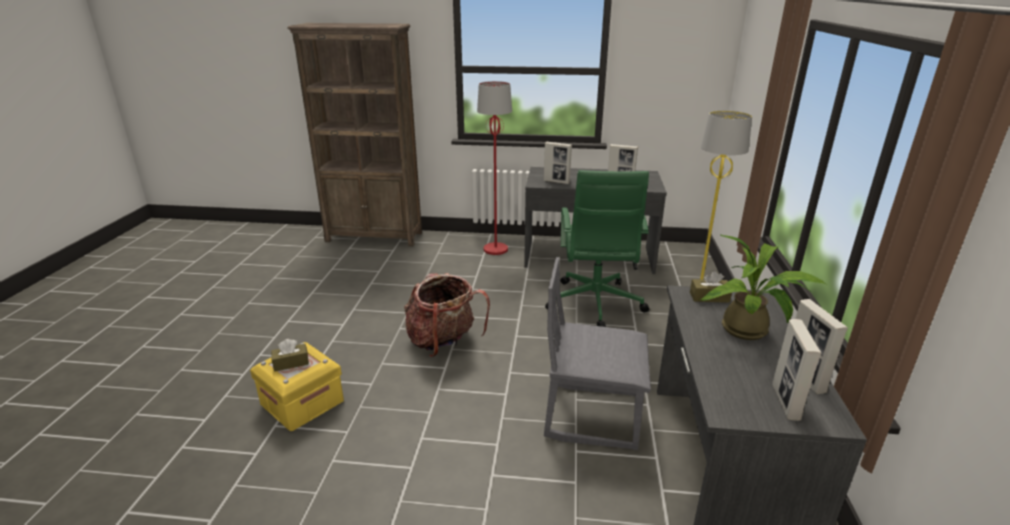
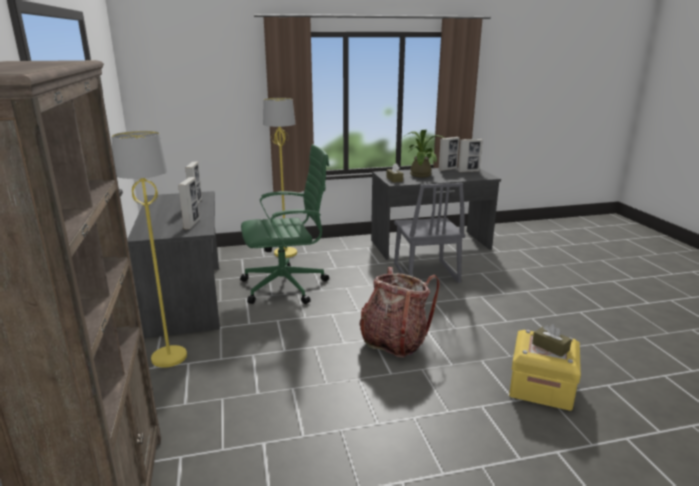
camera: 110 degrees left, 5 degrees down
(496, 249) = (169, 357): red floor lamp -> yellow floor lamp

